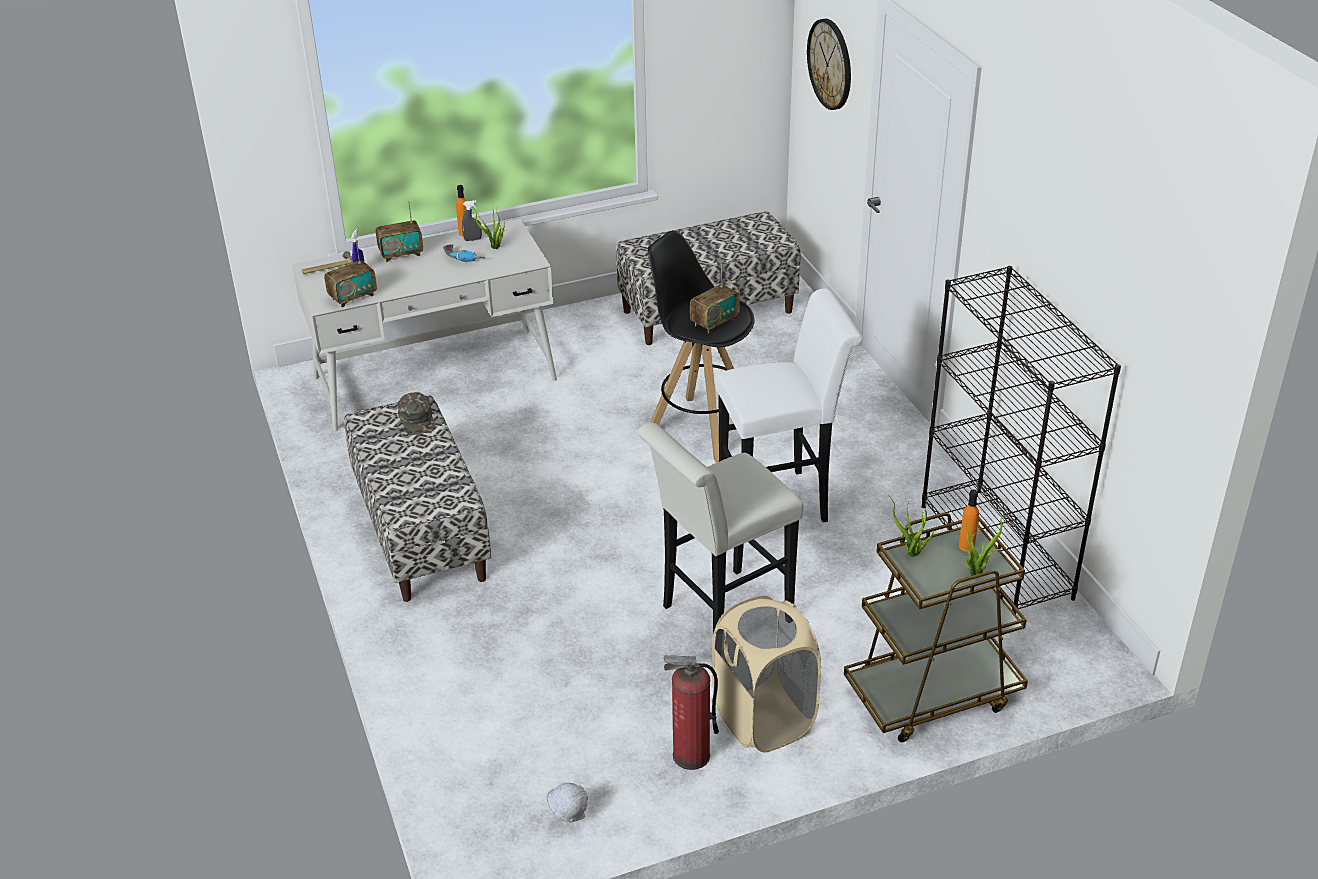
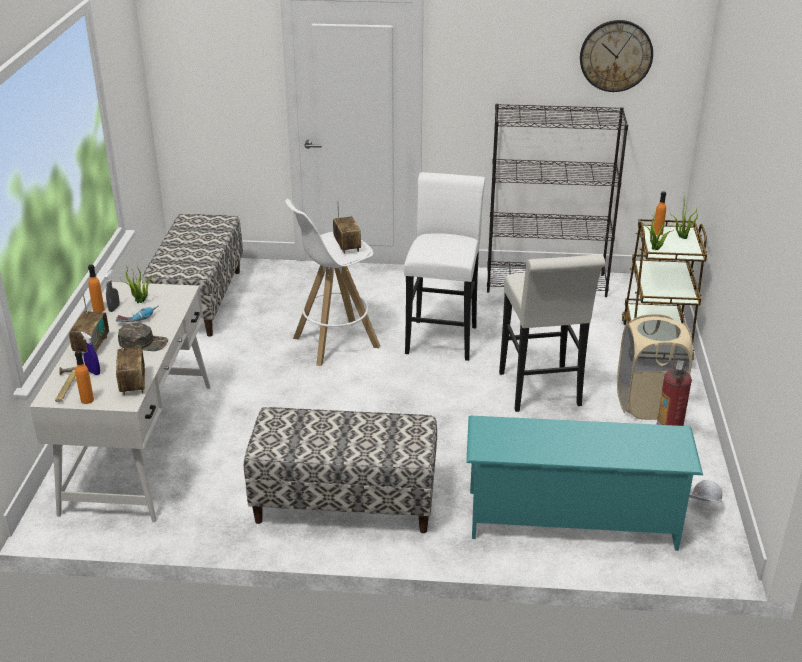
camera: 65 degrees left, 5 degrees down
(315, 285) = (87, 400): none -> orange bottle
(418, 419) = (290, 421): green cap -> green cap (143, 342)
(483, 705) = (572, 520): none -> turquoise shoe rack
(701, 428) = (335, 342): black stool -> white stool
(830, 64) = (215, 70): wall clock -> wall clock (616, 56)

